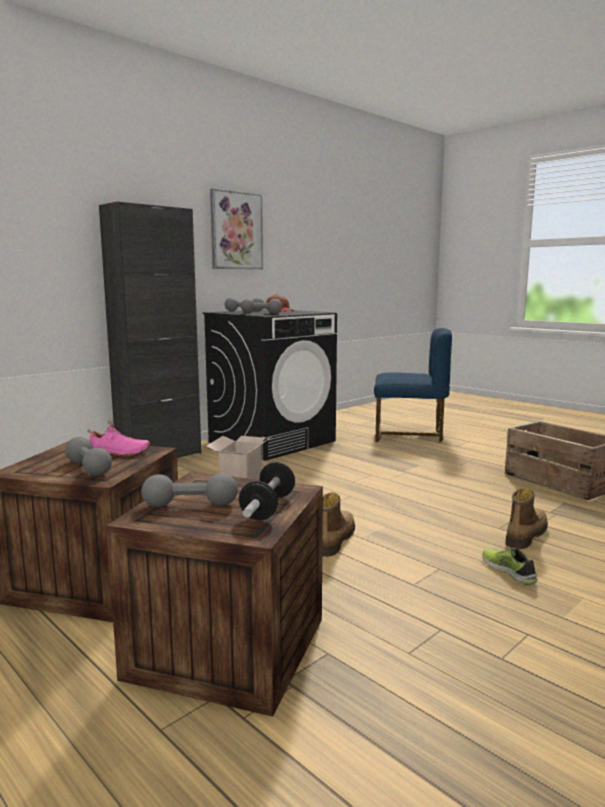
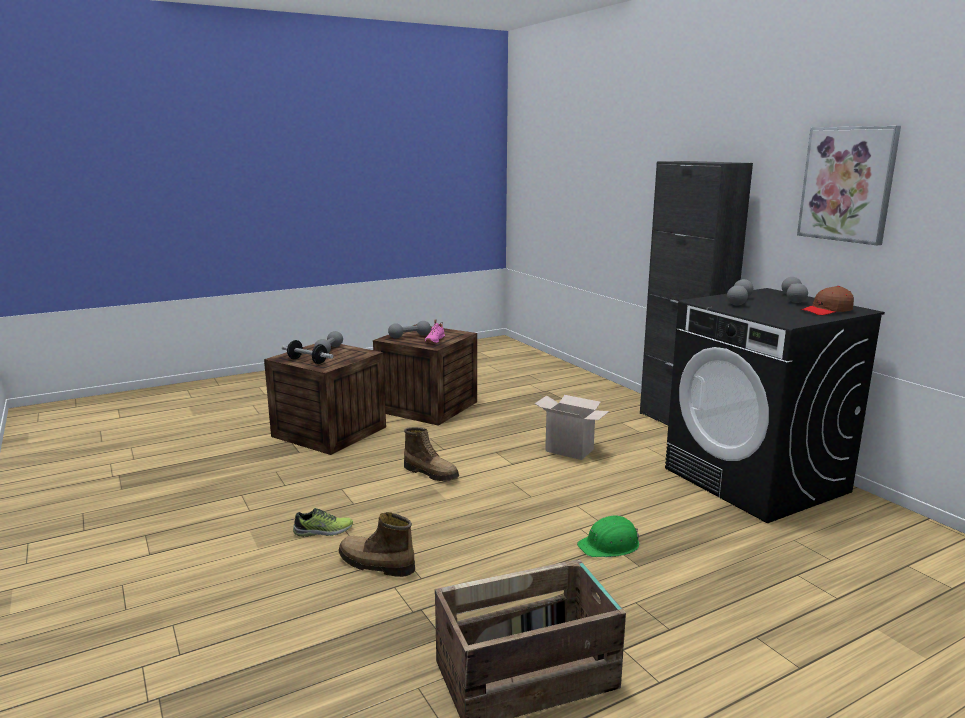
camera: 105 degrees right, 5 degrees up
(402, 471) = (610, 545): none -> green hard hat
(408, 435) = (835, 602): blue chair -> none
(525, 536) = (375, 564): boot -> boot turned 150 degrees clockwise

